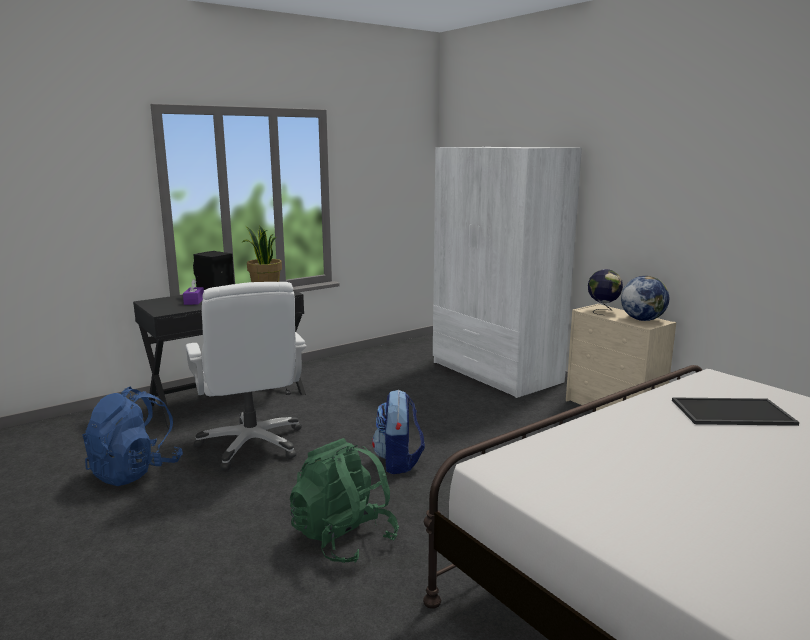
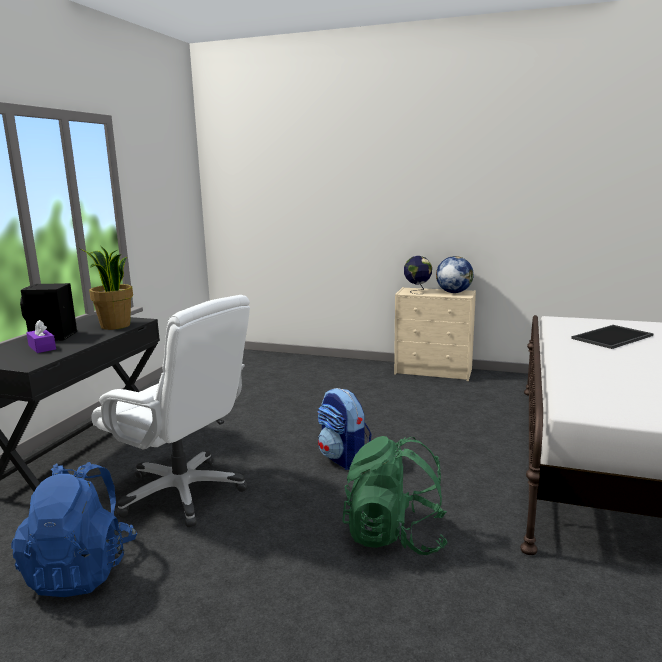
camera: 35 degrees left, 0 degrees up
(495, 372) = (312, 366): white wardrobe -> none

